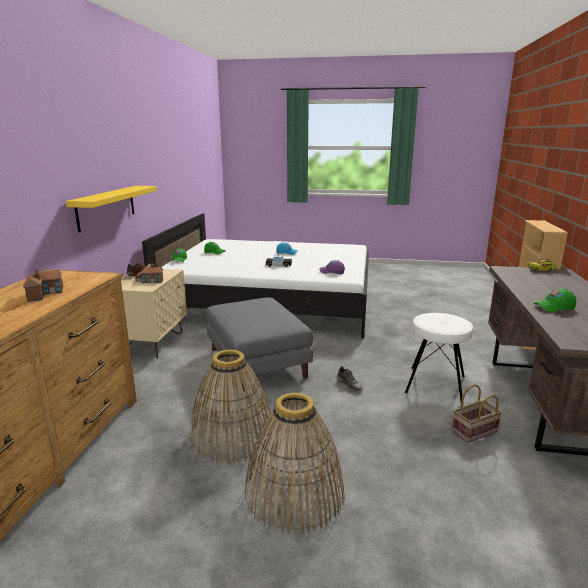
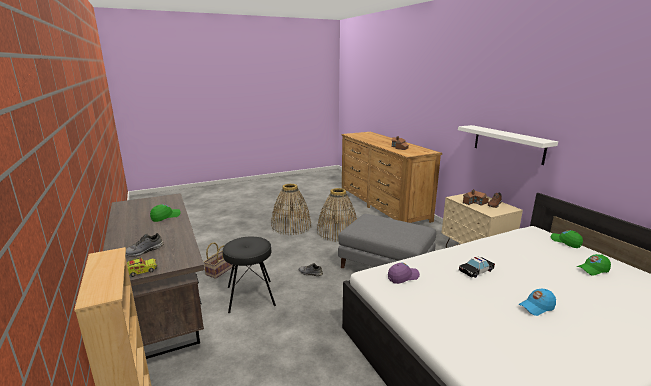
camera: 145 degrees right, 0 degrees up
(106, 207) = (508, 144): yellow shelf -> white shelf
(435, 384) = (251, 296): white stool -> black stool
(551, 280) = (144, 251): none -> grey shoe

